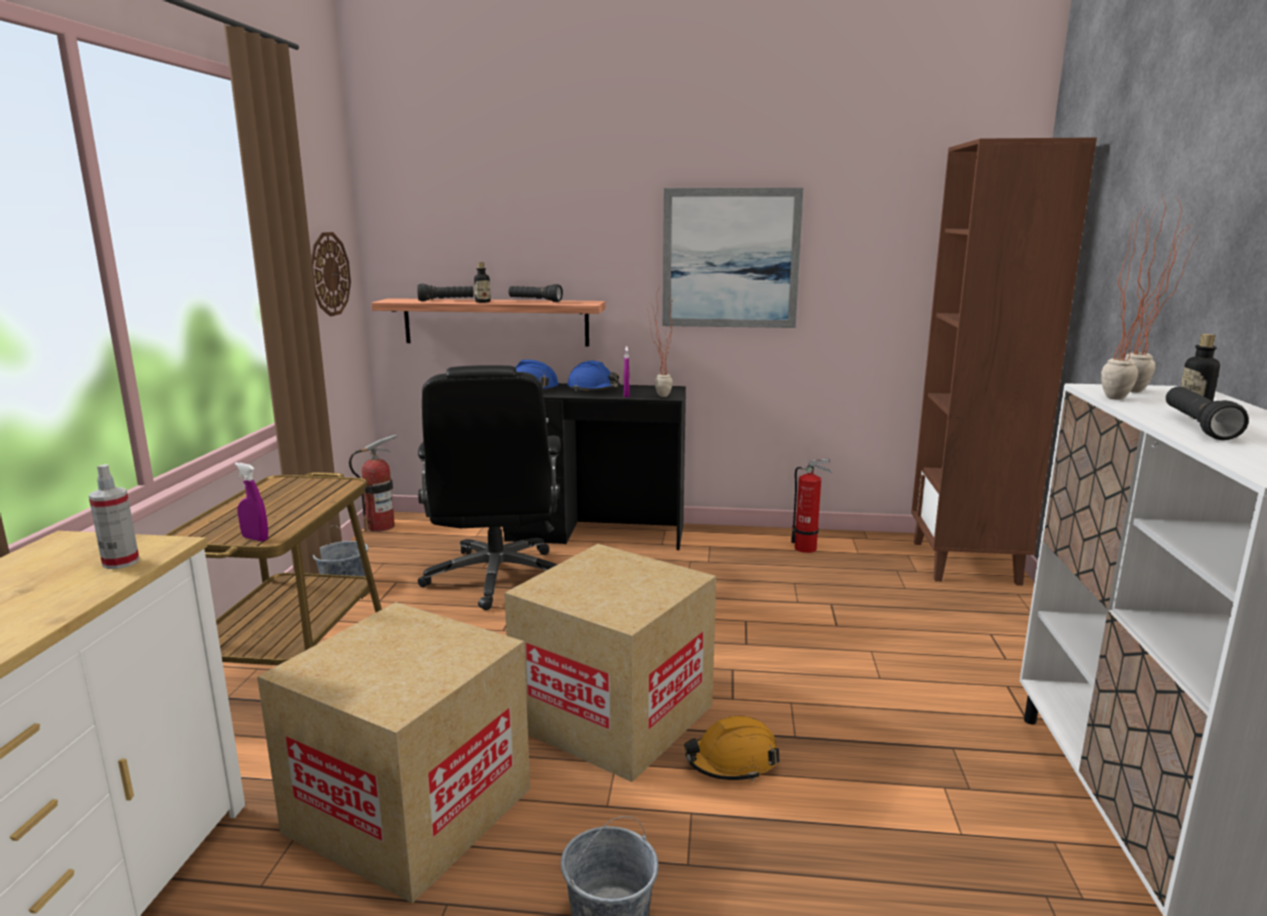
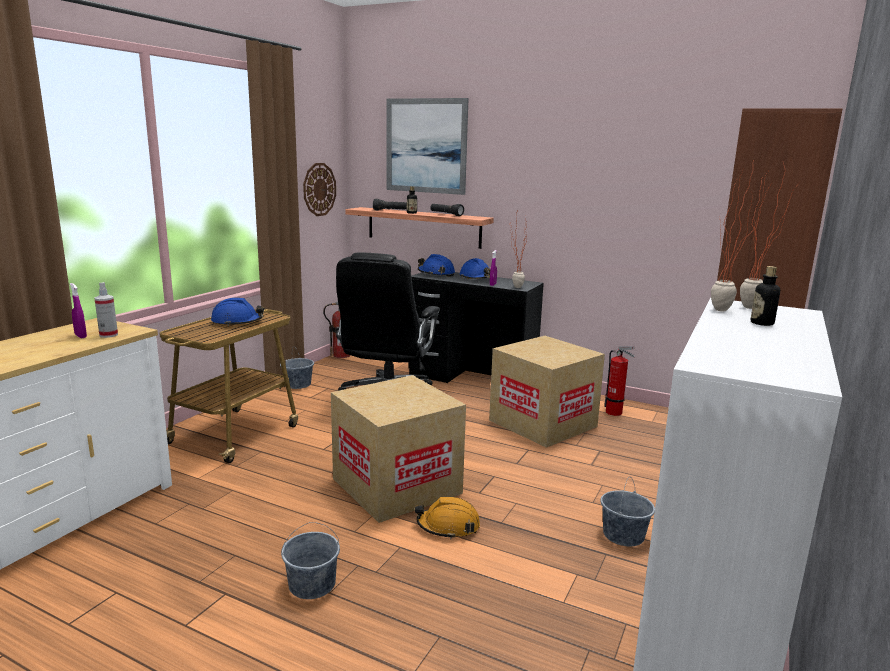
camera: 20 degrees right, 0 degrees up
(255, 538) = (203, 338): purple spray bottle -> purple spray bottle (80, 336)
(285, 501) = (237, 322): none -> blue hard hat
(409, 810) = (249, 507): cardboard box -> cardboard box (542, 423)
(730, 258) = (581, 192): picture -> picture (426, 146)
(950, 716) = (623, 535): none -> grey bucket
(1197, 426) = (732, 332): black flashlight -> none

